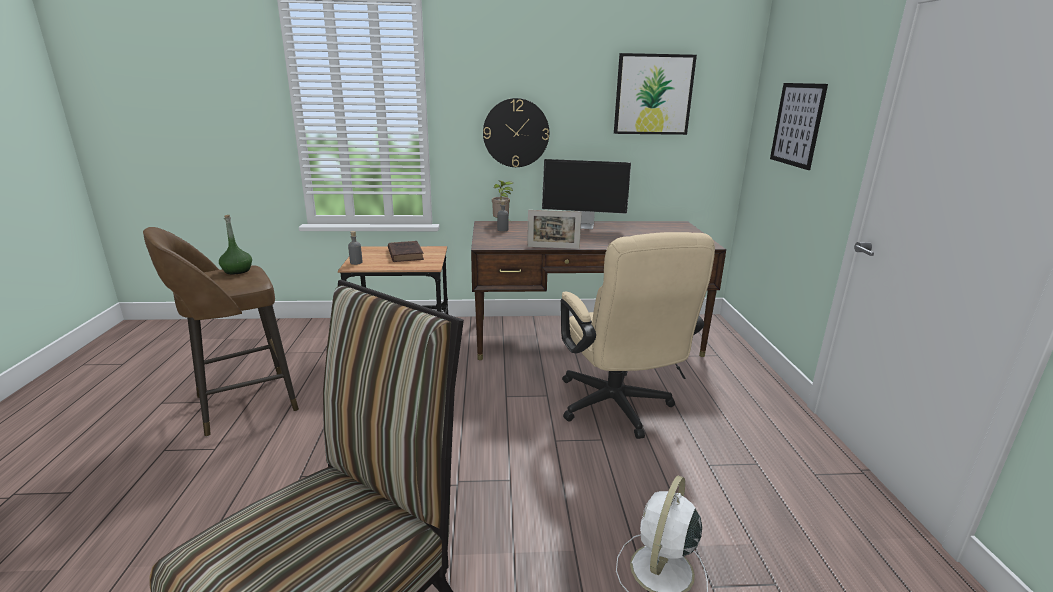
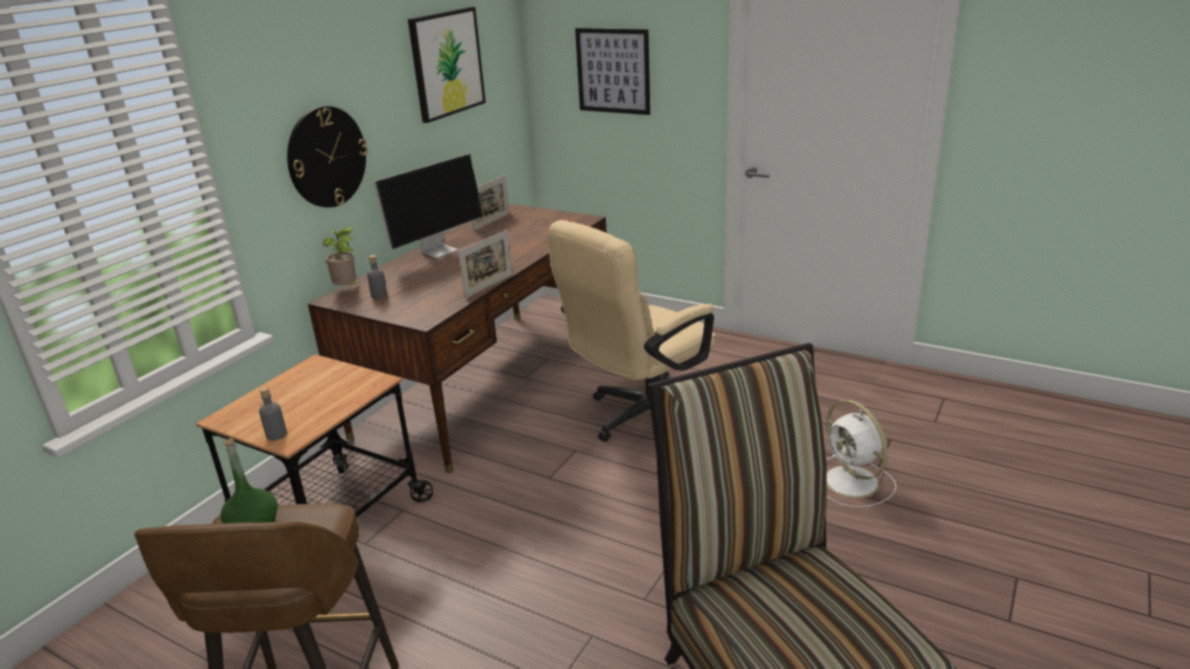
camera: 55 degrees left, 5 degrees up
(405, 254) = (300, 390): brown book -> none
(618, 409) = (642, 418): beige office chair -> beige office chair turned 120 degrees clockwise
(650, 225) = (491, 222): none -> picture frame

